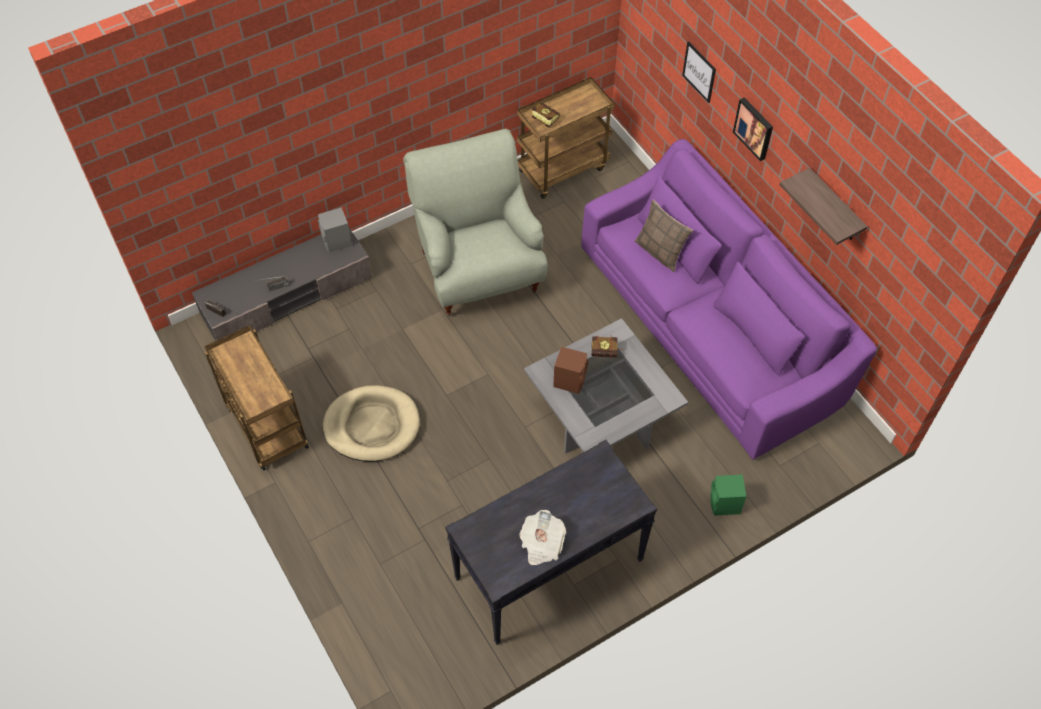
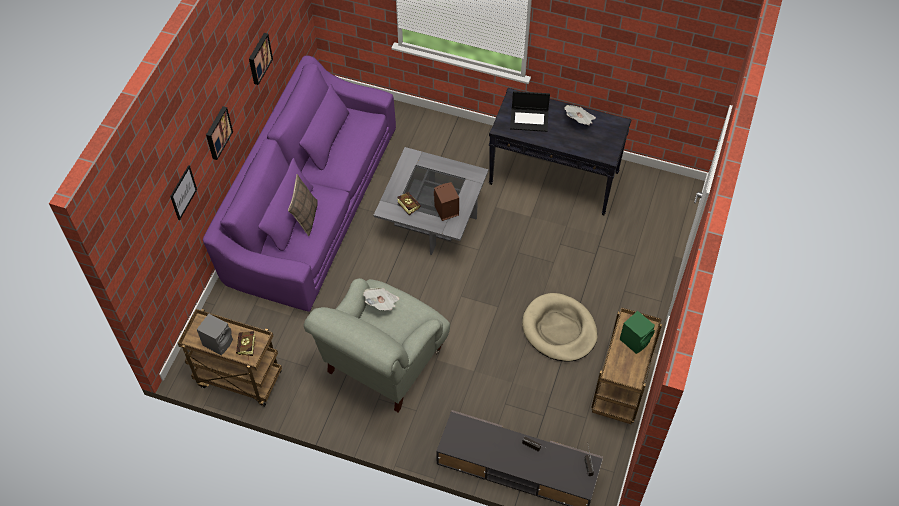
camera: 130 degrees left, 0 degrees up
(337, 242) = (459, 441): grey speaker -> grey speaker (218, 342)
(501, 241) = (382, 303): none -> newspaper
(589, 493) = (529, 119): none -> laptop
(725, 505) = (435, 127): green speaker -> green speaker (635, 340)
(834, 207) = (259, 58): shelf -> picture

